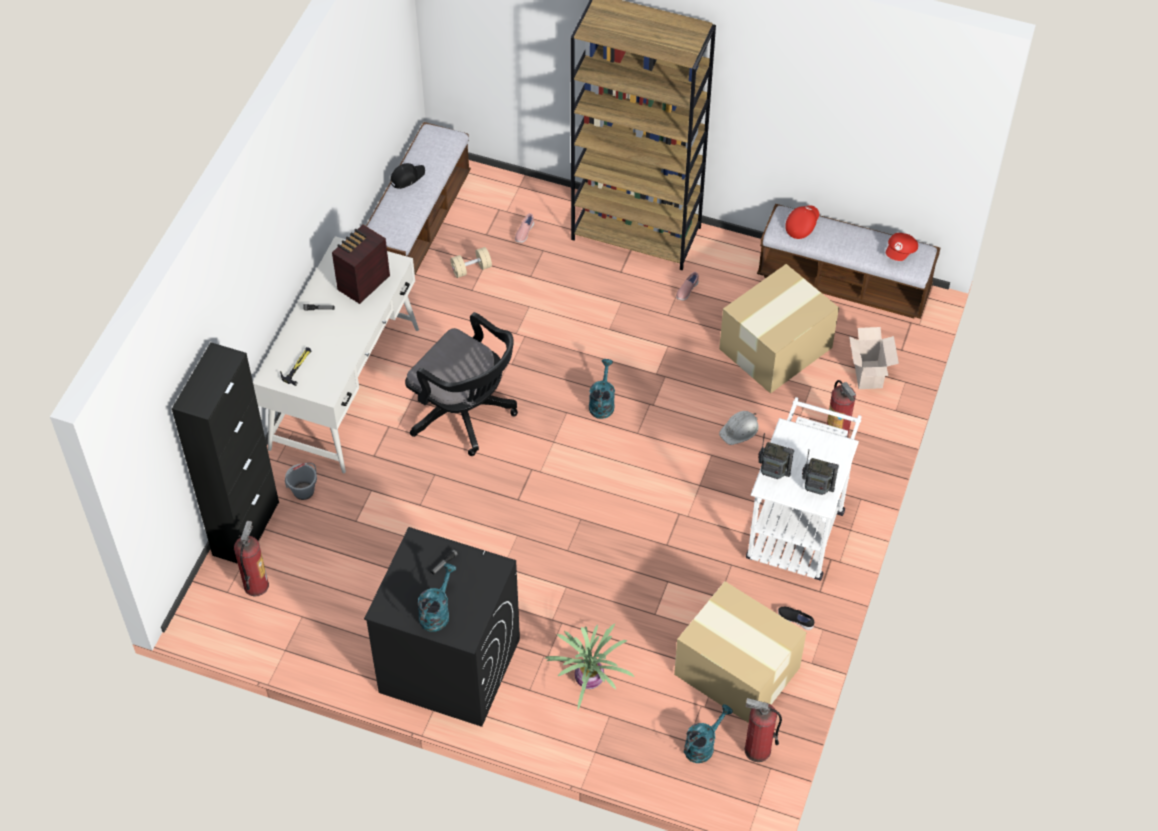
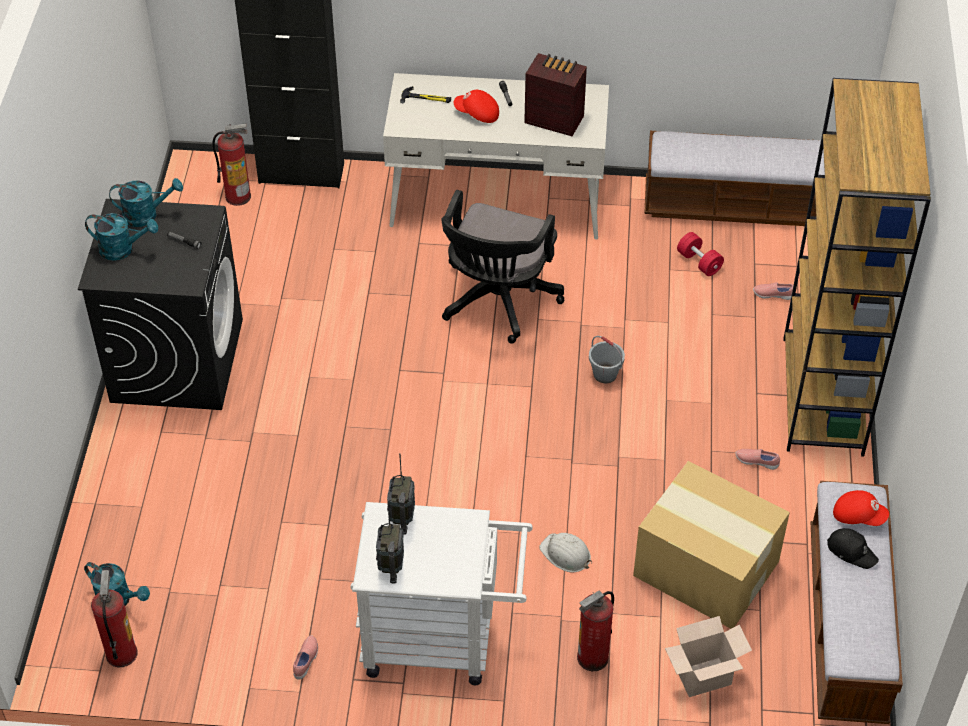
camera: 75 degrees right, 5 degrees down
(303, 491) = (358, 202): grey bucket -> grey bucket (605, 374)
(407, 177) = (751, 144): black cap -> black cap (851, 551)
(471, 269) = (699, 262): beige dumbbell -> red dumbbell
(588, 681) = (182, 479): potted plant -> none
(602, 403) = (557, 415): turquoise watering can -> turquoise watering can (147, 215)
(738, 672) = (221, 615): cardboard box -> none
(795, 619) = (306, 660): black shoe -> pink shoe
(900, 252) = (866, 634): red cap -> red cap (477, 114)

